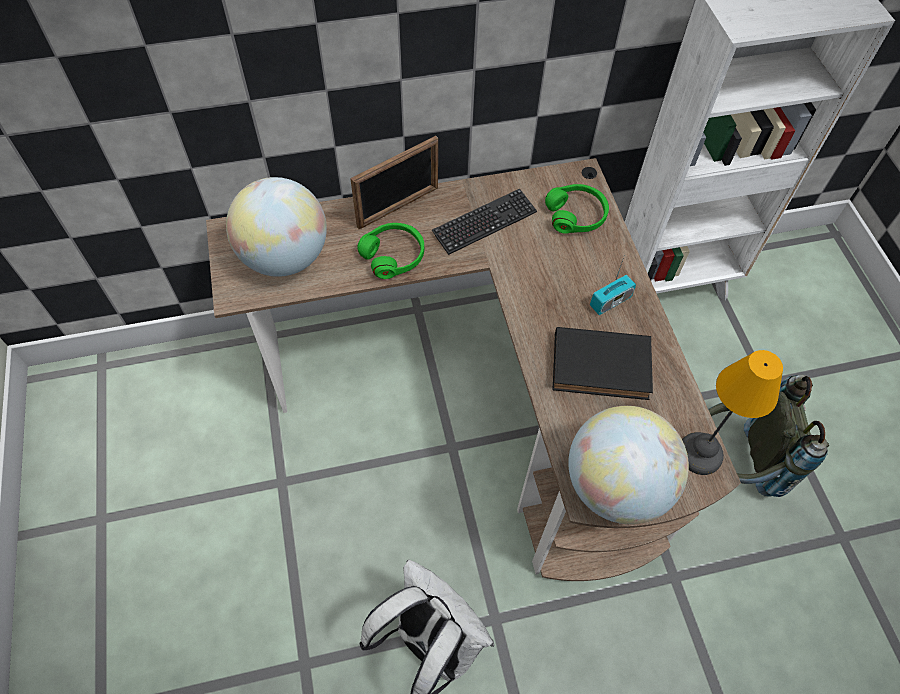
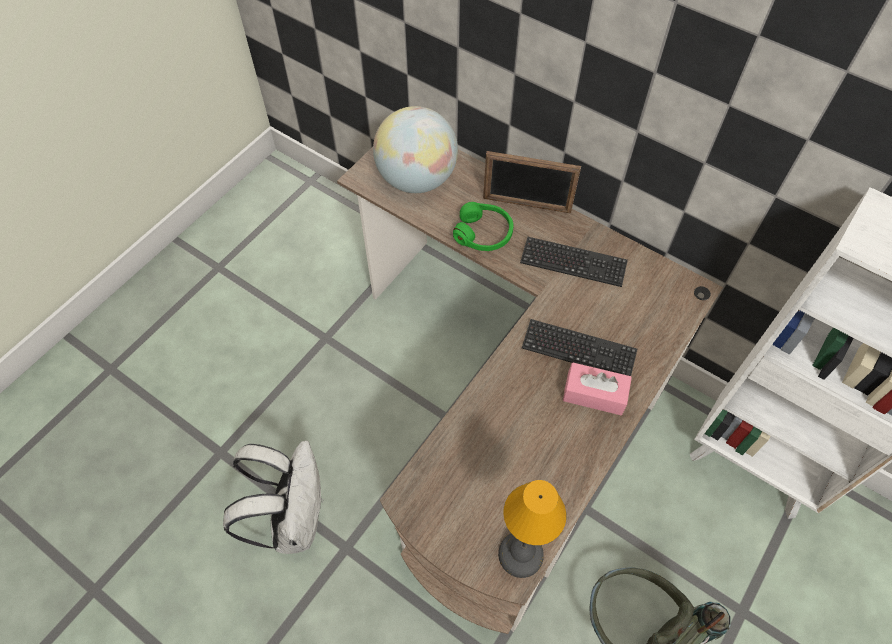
camera: 50 degrees right, 0 degrees up
(564, 281) = (578, 350): none -> keyboard
(576, 215) = (649, 314): green headphones -> none
(603, 366) = (530, 431): black book -> none
(610, 302) = (594, 394): radio -> pink tissue box
(615, 485) = (435, 511): globe -> none

